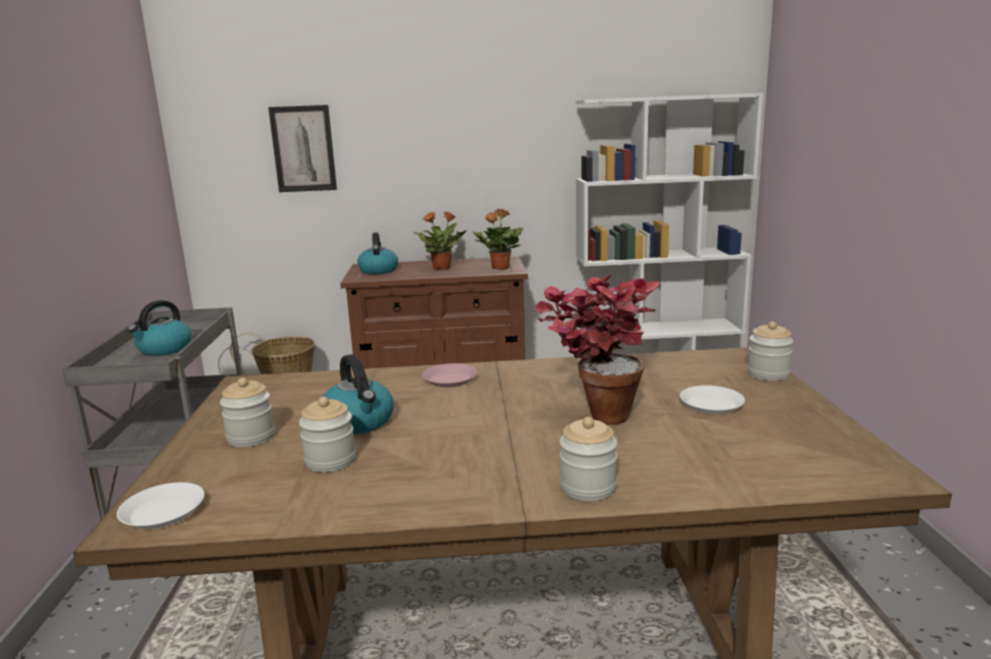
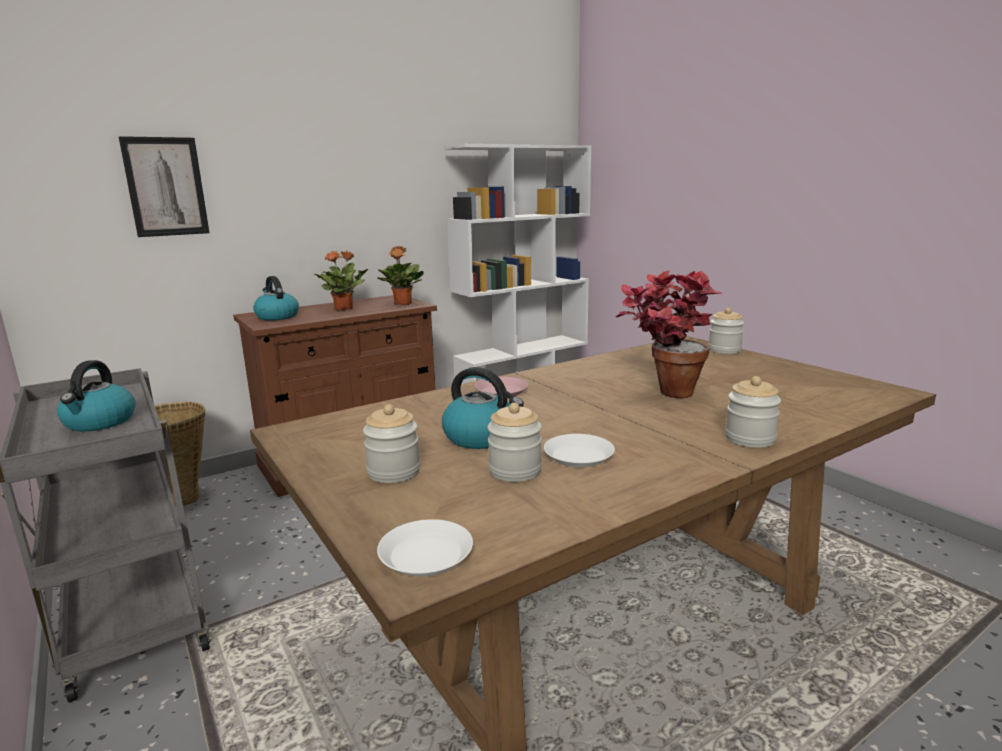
camera: 30 degrees left, 0 degrees up
(711, 404) = (725, 373): white plate -> white plate (578, 456)

